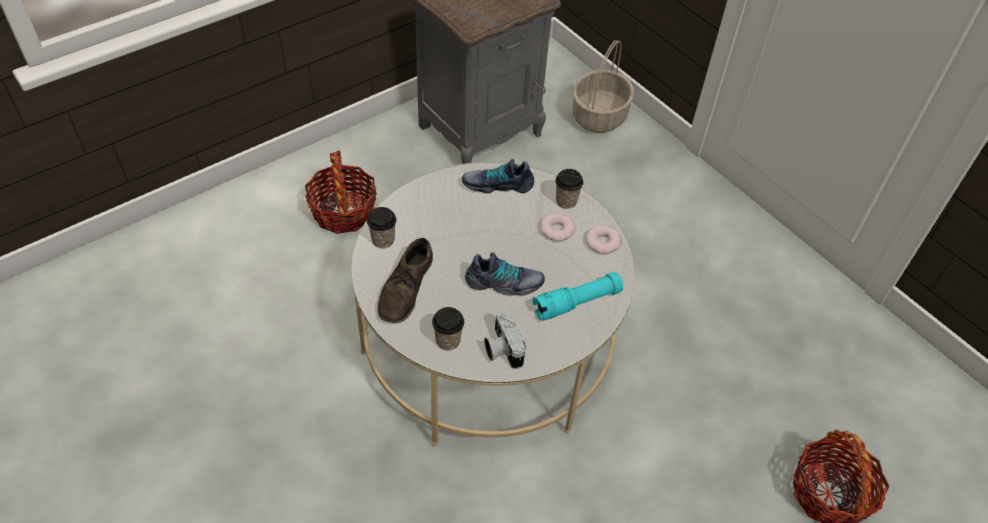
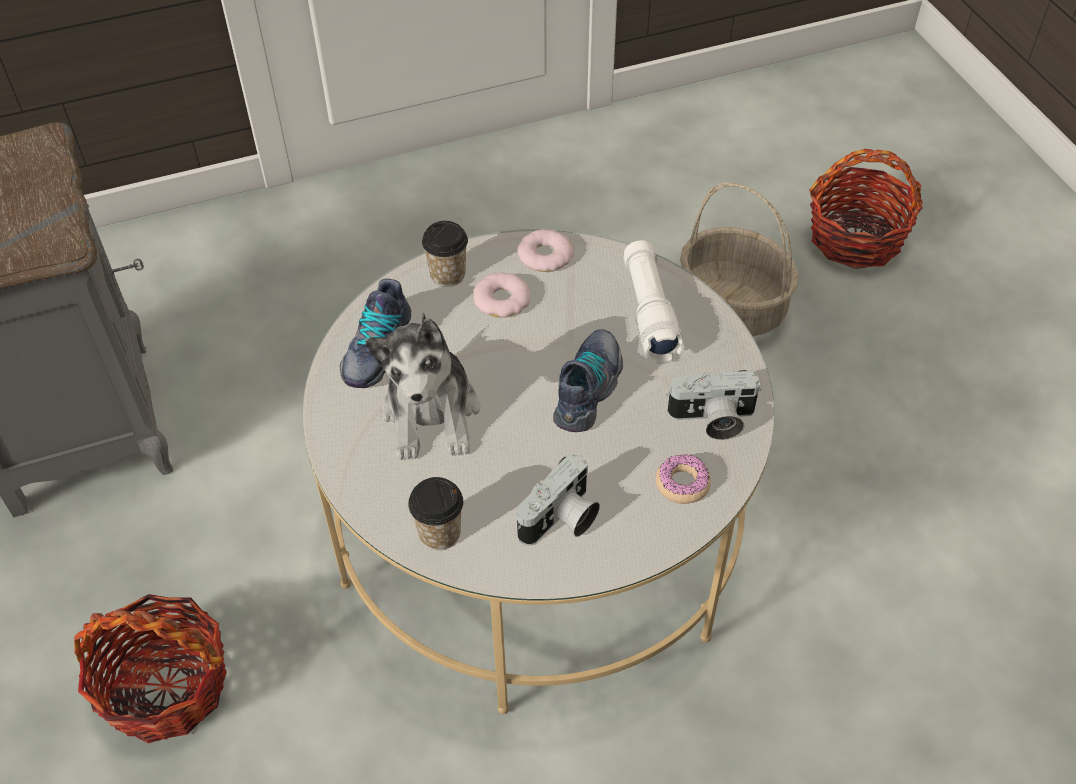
camera: 70 degrees left, 0 degrees up
(406, 289) = (561, 520): brown shoe -> camera
(448, 340) = (682, 484): cup -> donut
(460, 218) = (432, 414): none -> plush toy
(577, 303) = (650, 313): turquoise flashlight -> white flashlight
(599, 116) = (144, 264): basket -> basket (730, 307)

